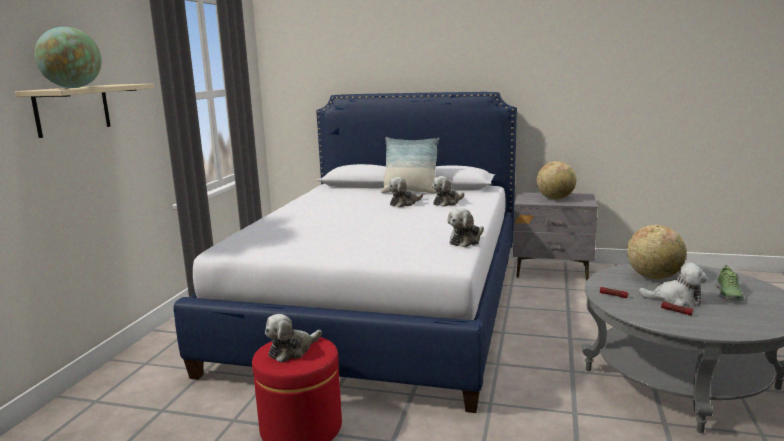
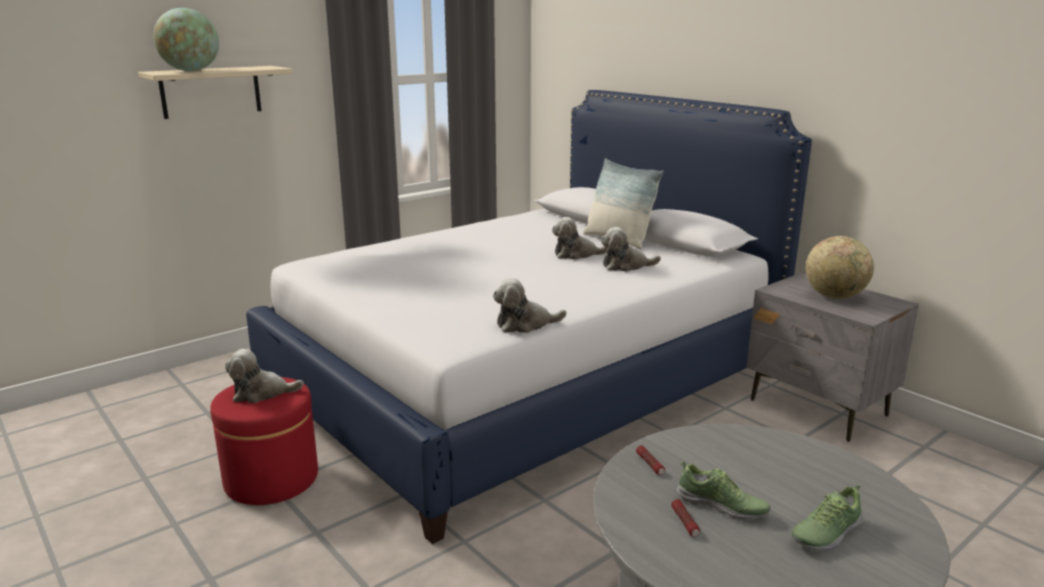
camera: 35 degrees right, 5 degrees up
(653, 277) = (767, 462): globe -> none
(675, 300) = (722, 506): plush toy -> shoe

